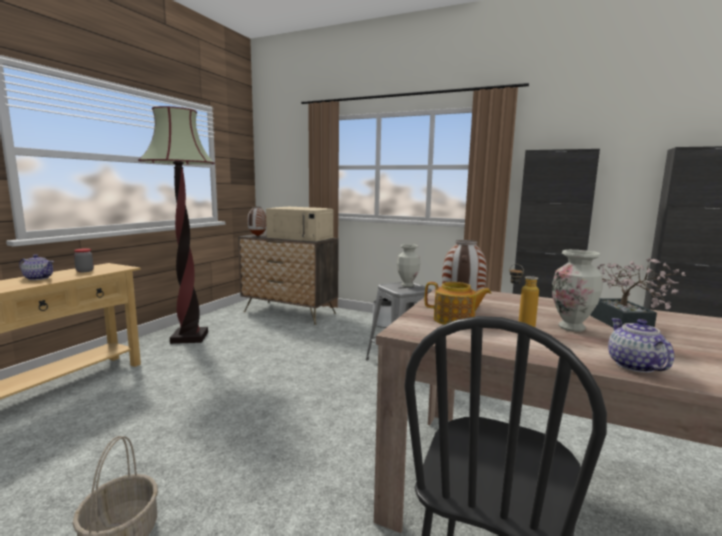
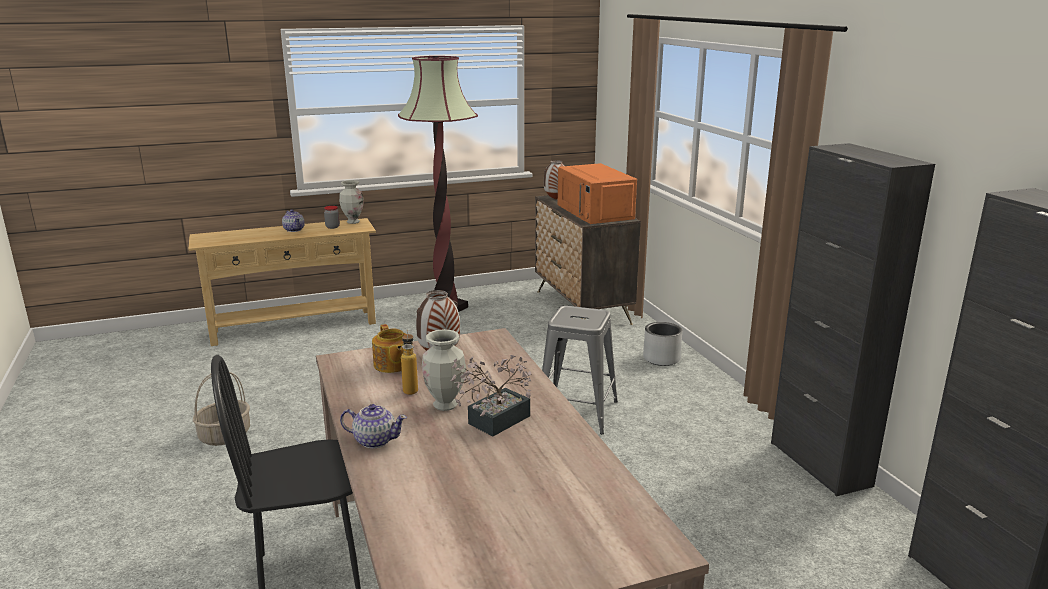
camera: 45 degrees right, 10 degrees up
(301, 237) = (595, 212): beige microwave -> orange microwave
(407, 285) = (590, 315): vase -> vase (353, 222)
(634, 366) = (374, 440): teapot -> teapot turned 60 degrees clockwise

